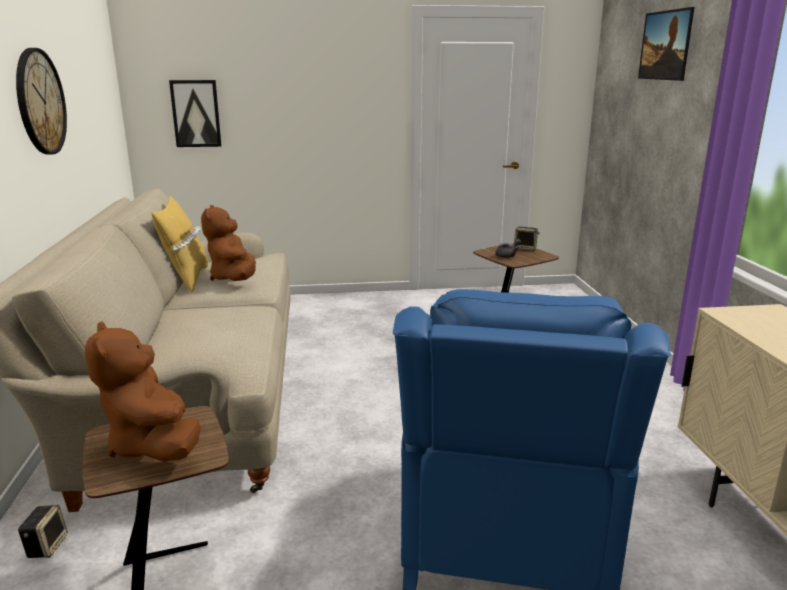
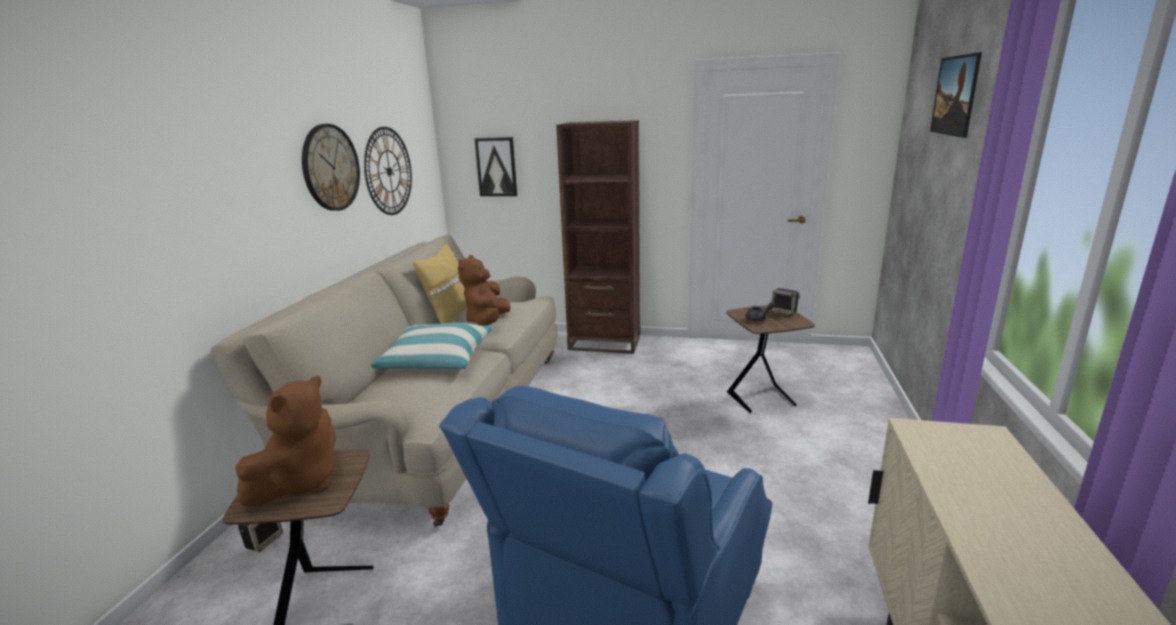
camera: 20 degrees right, 0 degrees up
(86, 113) = (389, 171): none -> wall clock
(153, 445) = (300, 482): brown plush toy -> brown plush toy turned 150 degrees counterclockwise
(206, 318) = (436, 360): none -> pillow
(328, 302) = (604, 342): none -> brown bookcase

